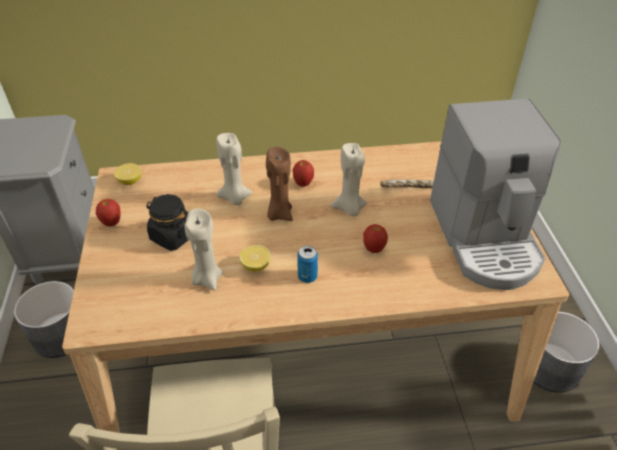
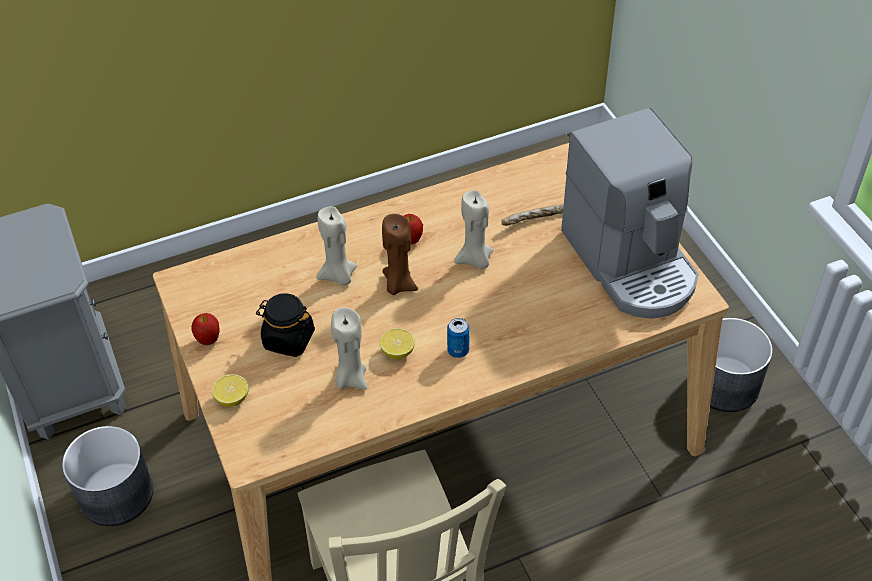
camera: 15 degrees left, 5 degrees up
(130, 181) = (201, 282): lemon -> lemon (232, 398)
(373, 249) = (518, 303): apple -> none

